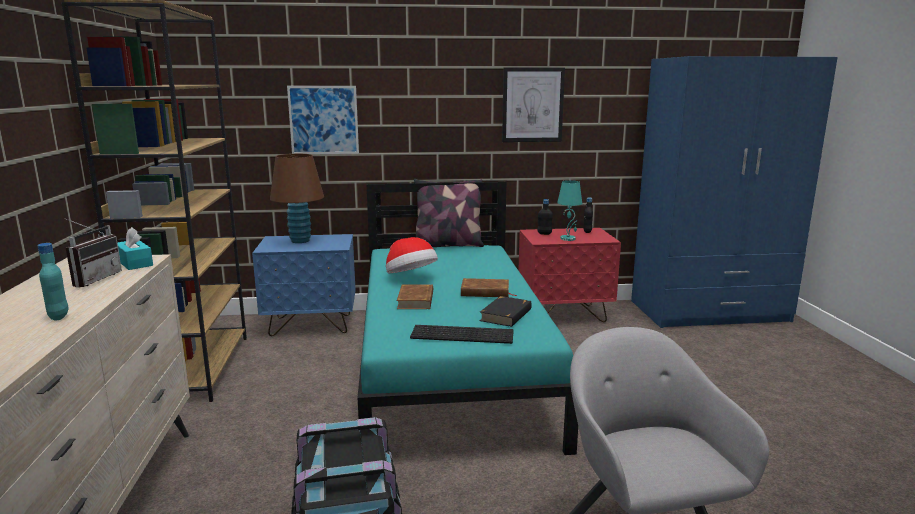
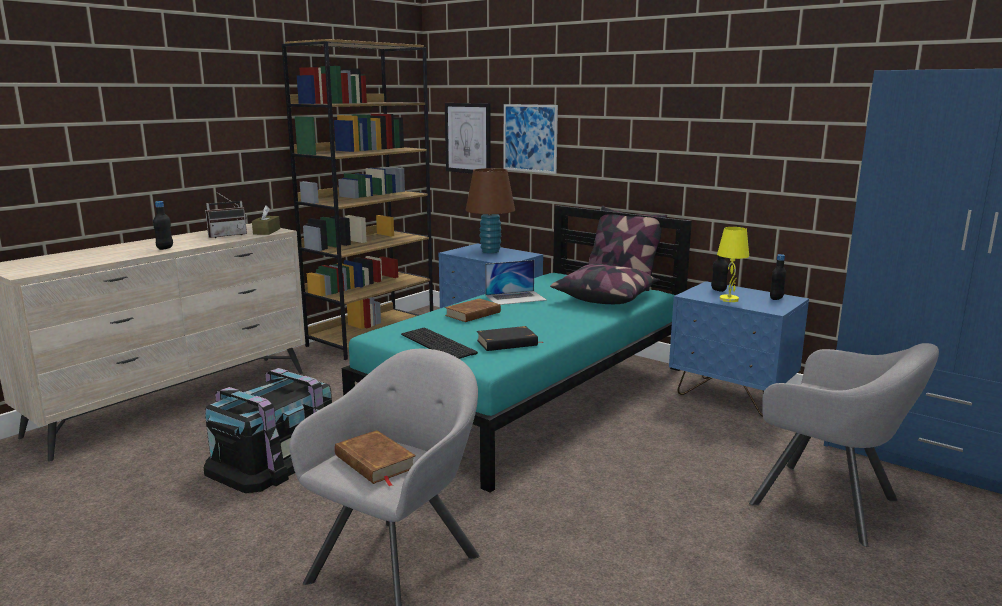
camera: 45 degrees right, 0 degrees up
(58, 316) = (165, 248): turquoise bottle -> black bottle
(135, 263) = (266, 231): turquoise tissue box -> brown tissue box
(410, 277) = (516, 298): hat -> laptop
(474, 259) = (605, 298): none -> pillow
(485, 292) = (539, 323): brown book -> brown book (374, 462)
(532, 105) = (733, 131): picture -> picture (468, 138)
(564, 315) = (732, 396): red nightstand -> blue nightstand
(568, 239) = (729, 299): turquoise table lamp -> yellow table lamp
(727, 361) = (831, 504): none -> grey armchair

